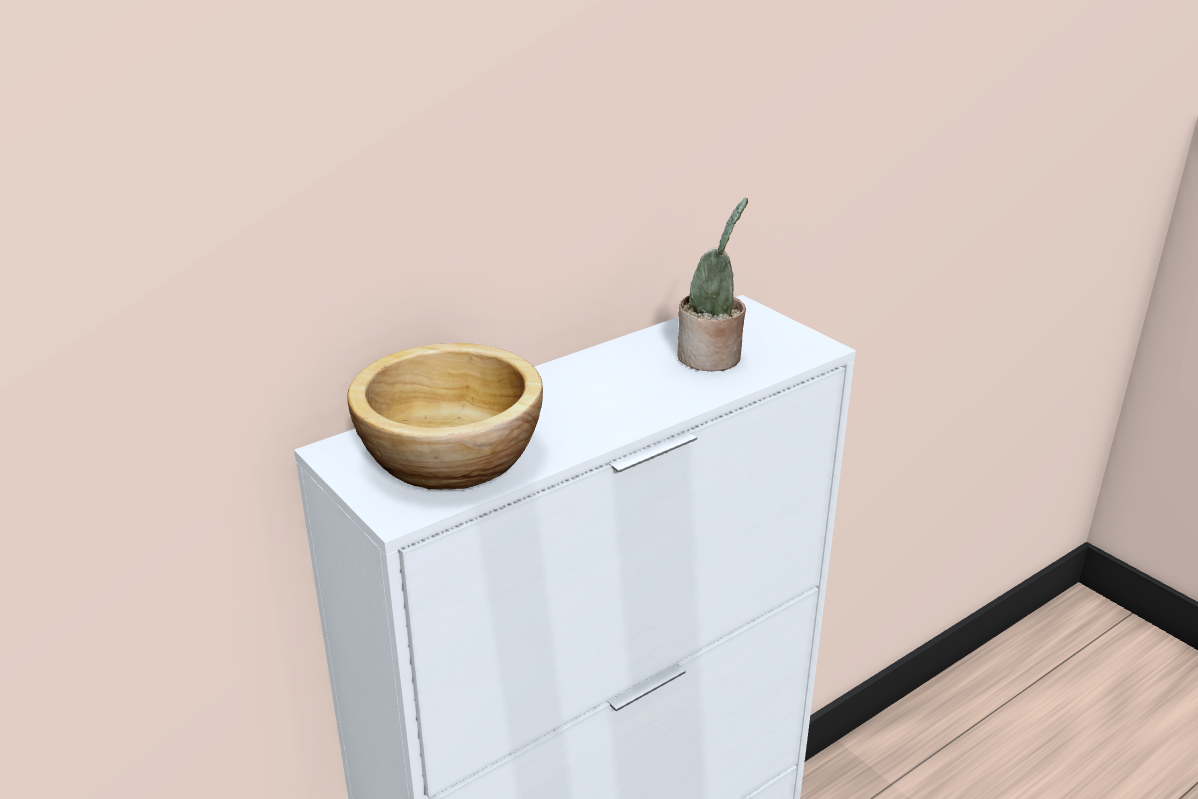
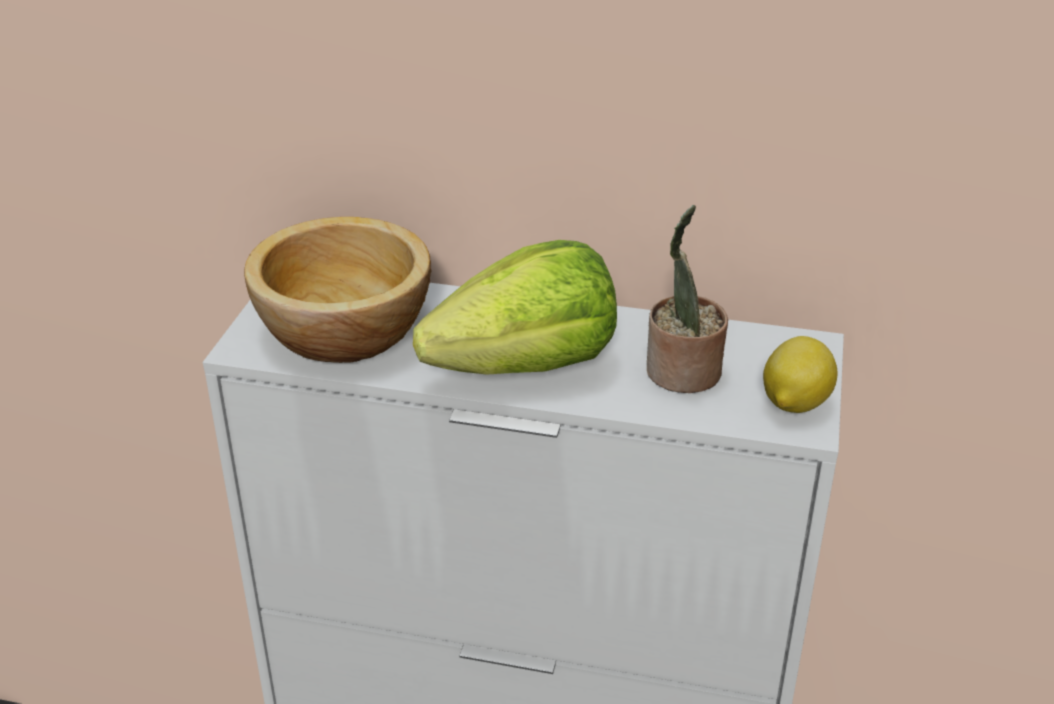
camera: 50 degrees right, 5 degrees up
(621, 405) = (527, 367): none -> lettuce
(793, 340) = (793, 404): none -> lemon

